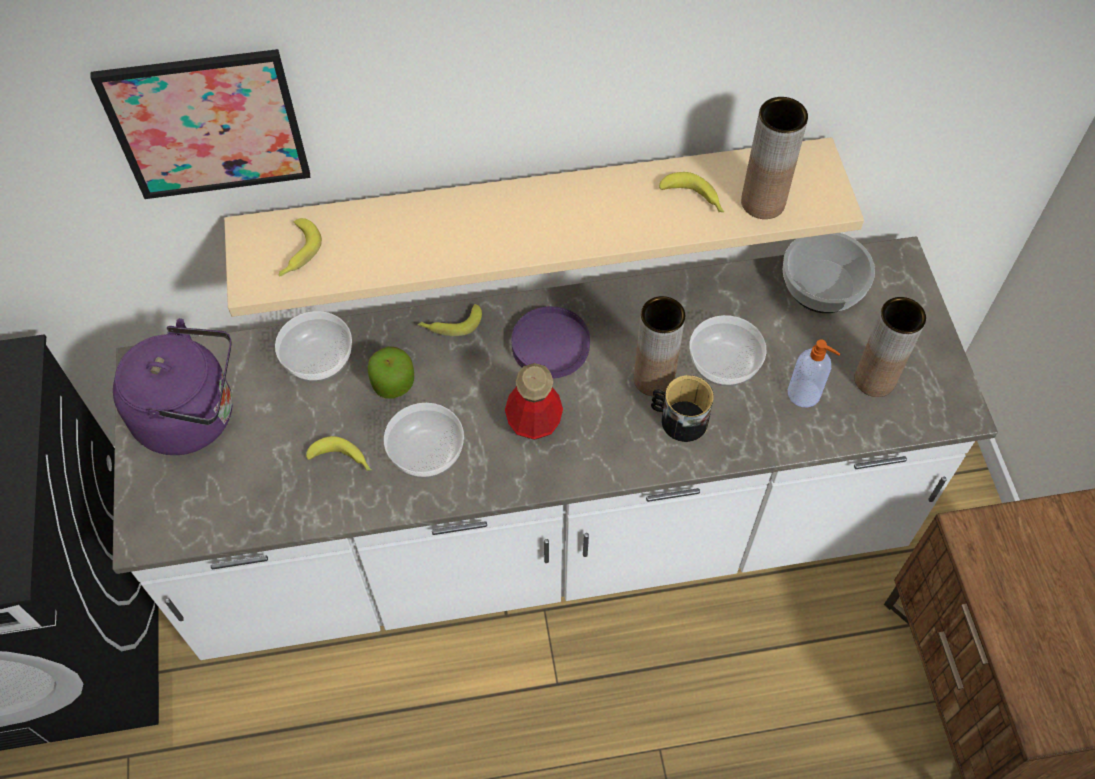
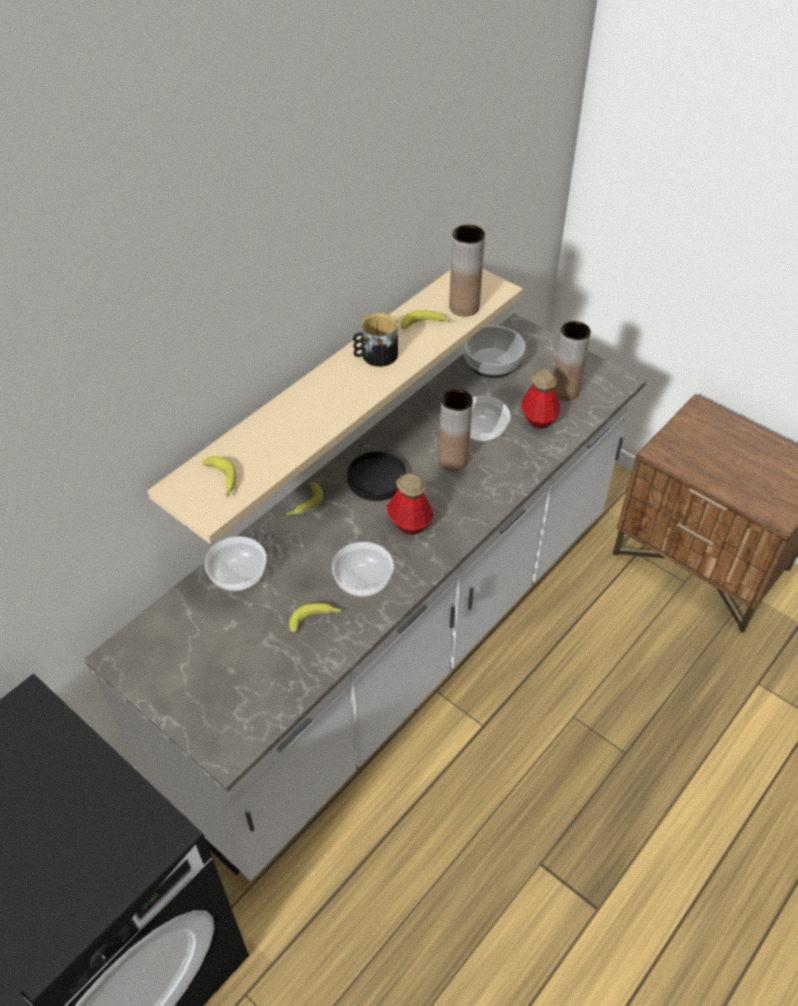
camera: 40 degrees left, 10 degrees down
(193, 416) = (187, 660): purple kettle -> none
(207, 125) = (135, 408): picture -> none
(393, 383) = (302, 557): apple -> none
(550, 344) = (376, 478): purple plate -> black plate
(678, 419) = (487, 472): mug -> mug (375, 355)
(805, 394) = (539, 419): soap dispenser -> bottle

